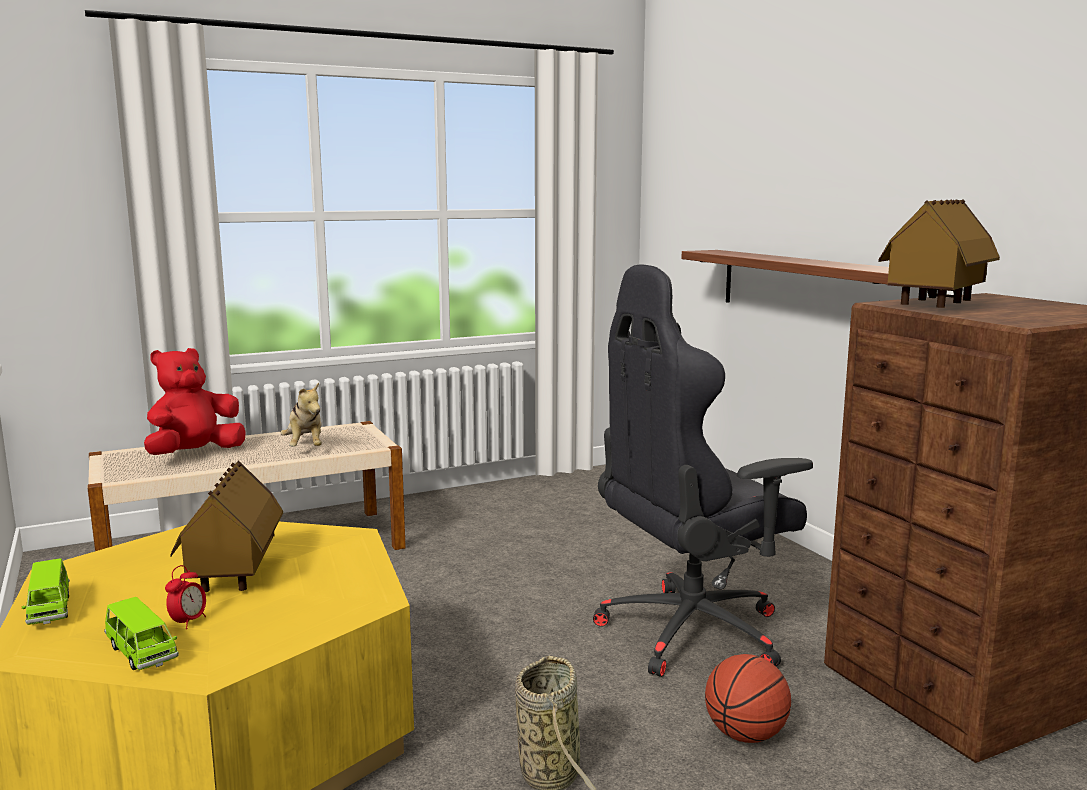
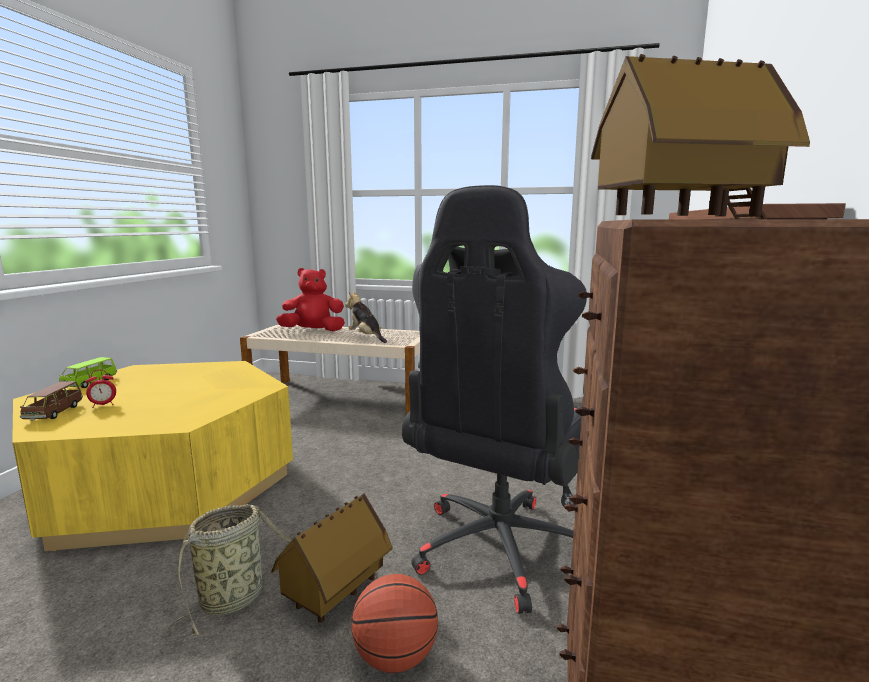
camera: 40 degrees right, 0 degrees up
(141, 653) = (54, 413): green toy car -> brown toy car
(233, 575) = (175, 389): toy house -> toy house (336, 593)
(305, 447) = (366, 337): plush toy -> plush toy turned 120 degrees clockwise
(693, 631) = (500, 546): black office chair -> black office chair turned 75 degrees counterclockwise

